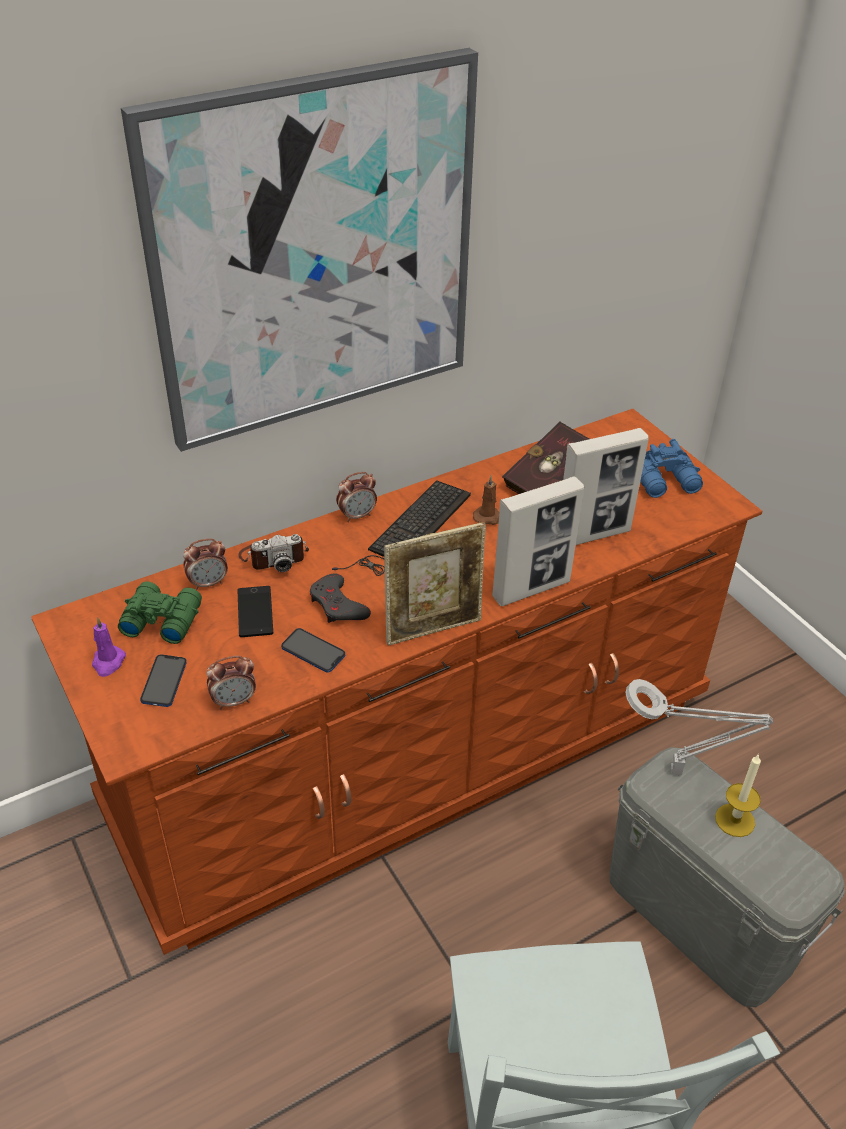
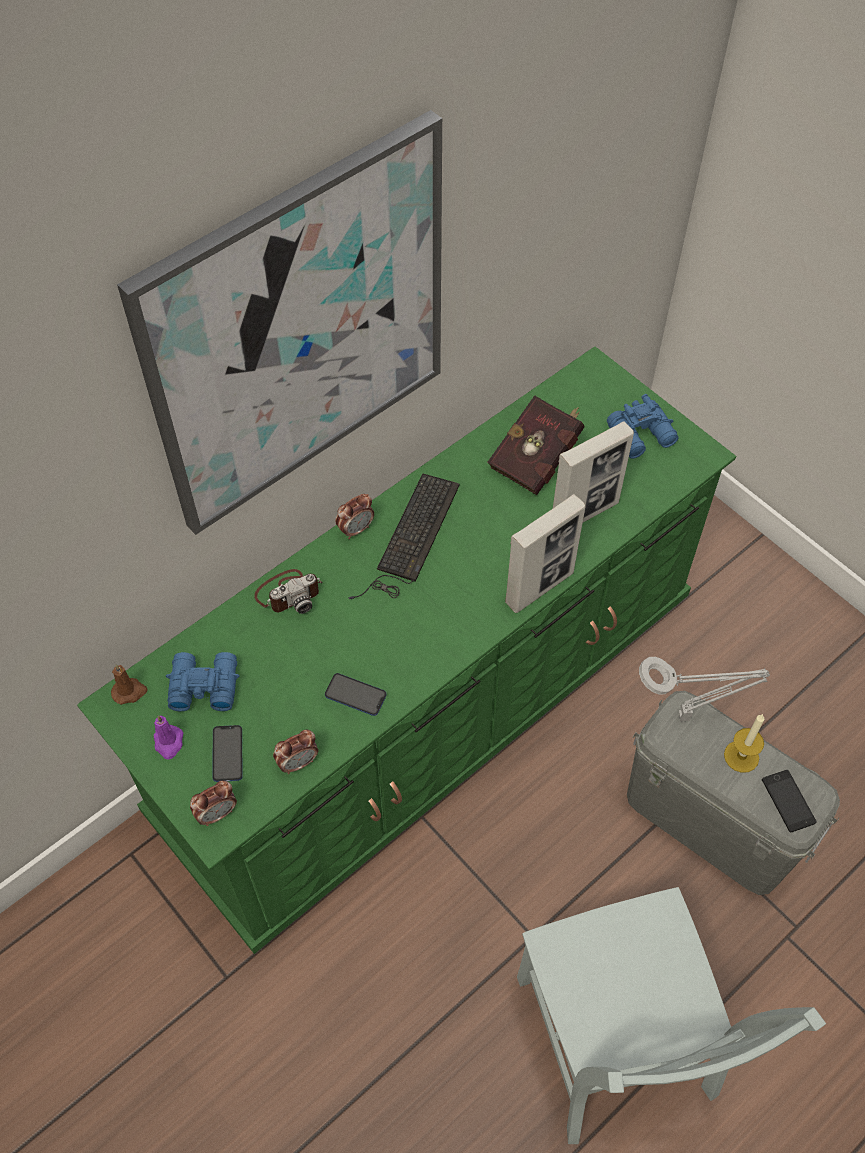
camera: 10 degrees left, 15 degrees up
(161, 619) = (203, 685): green binoculars -> blue binoculars
(208, 583) = (235, 636): alarm clock -> alarm clock (217, 813)
(255, 612) = (289, 661): phone -> phone (788, 801)
(338, 605) = (364, 639): grey game controller -> none
(416, 754) = (430, 708): brown dresser -> green dresser
(433, 628) = (459, 649): picture frame -> none
(489, 517) = (483, 509): brown candle -> brown candle (129, 691)

